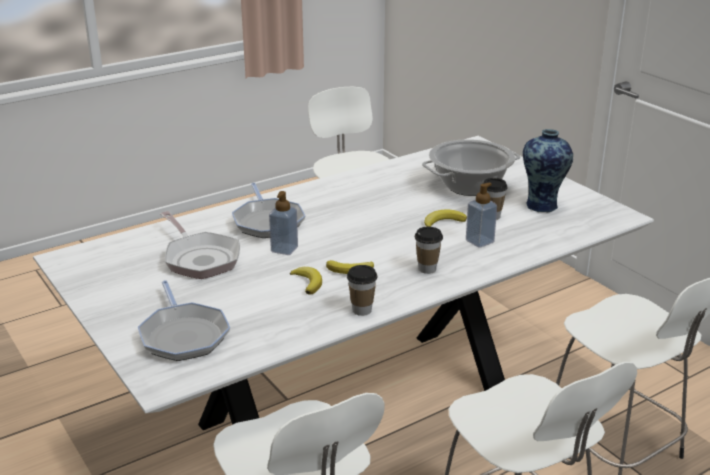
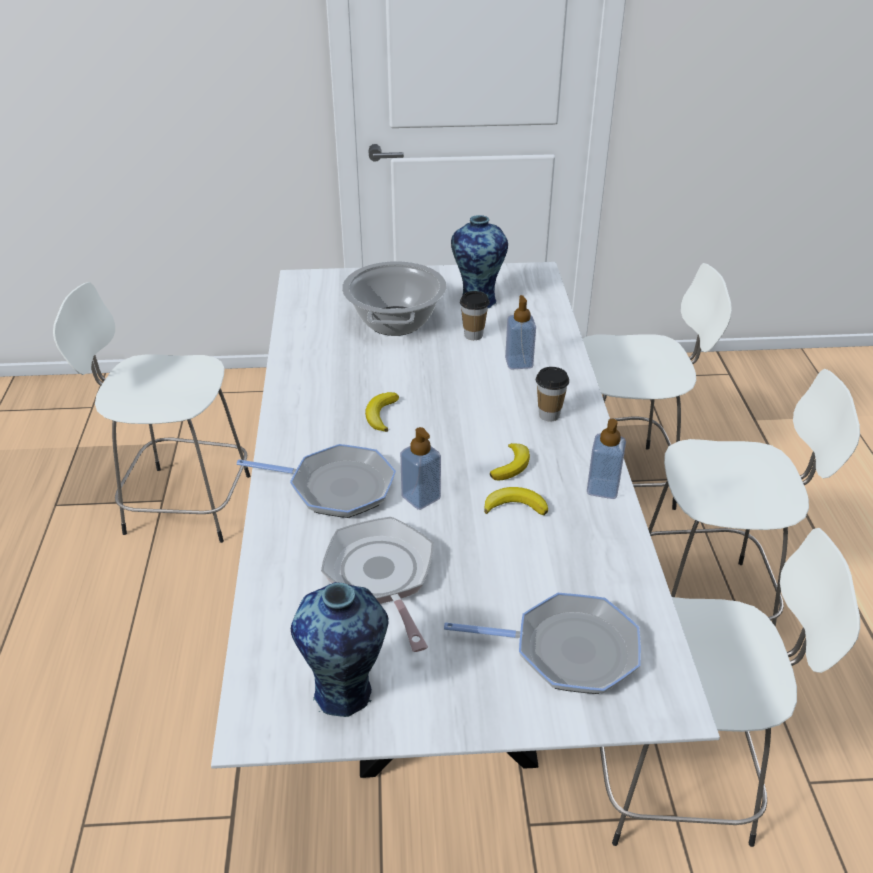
camera: 60 degrees left, 10 degrees up
(101, 275) = (346, 693): none -> vase
(200, 258) = (382, 577): frying pan -> frying pan turned 105 degrees counterclockwise
(361, 310) = (602, 488): cup -> soap dispenser
(443, 222) = (458, 367): banana -> banana (381, 414)

